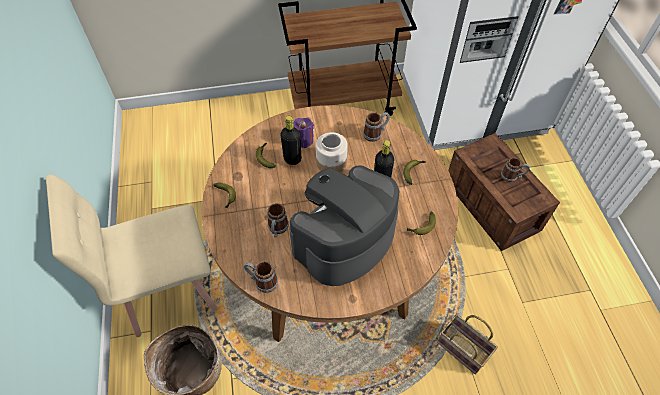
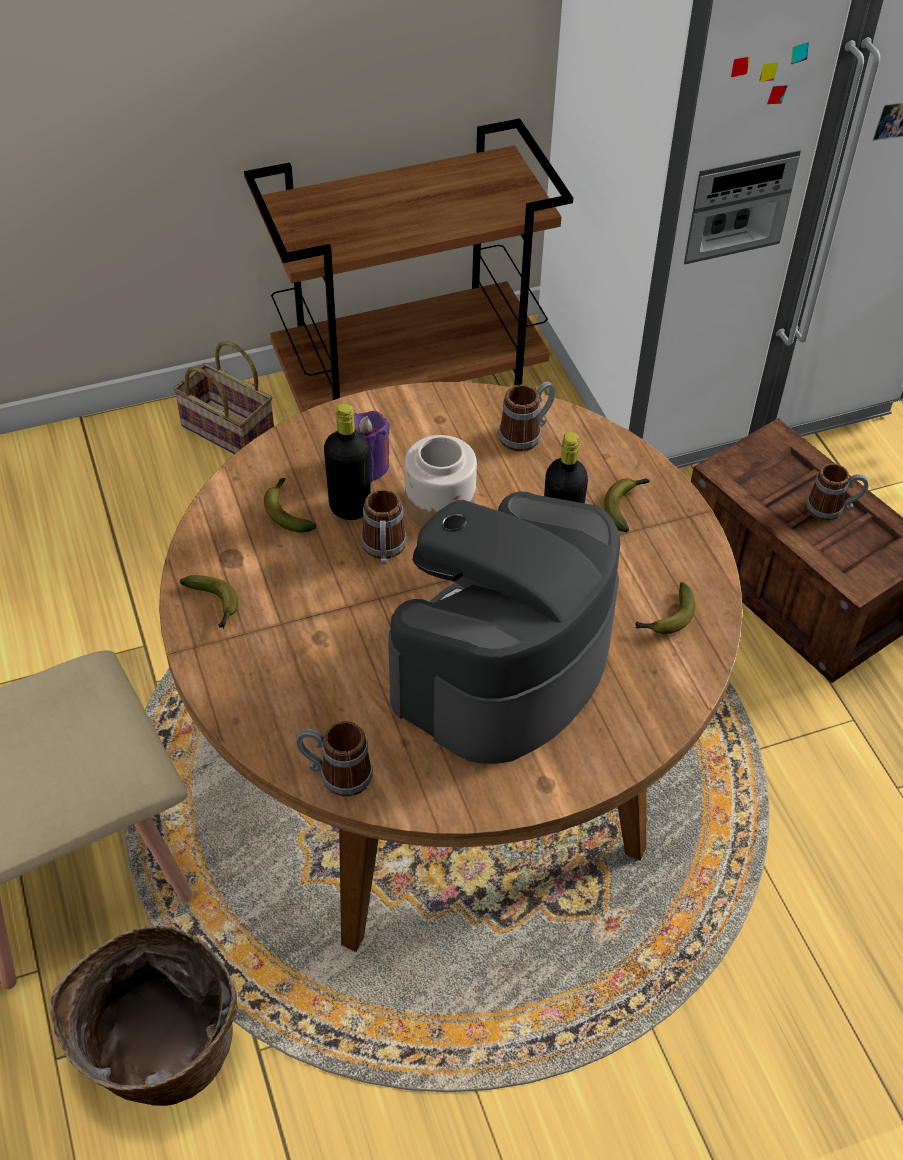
camera: 10 degrees left, 5 degrees down
(277, 229) = (347, 660): mug -> mug (384, 550)
(461, 349) = (779, 908): basket -> basket (225, 430)

